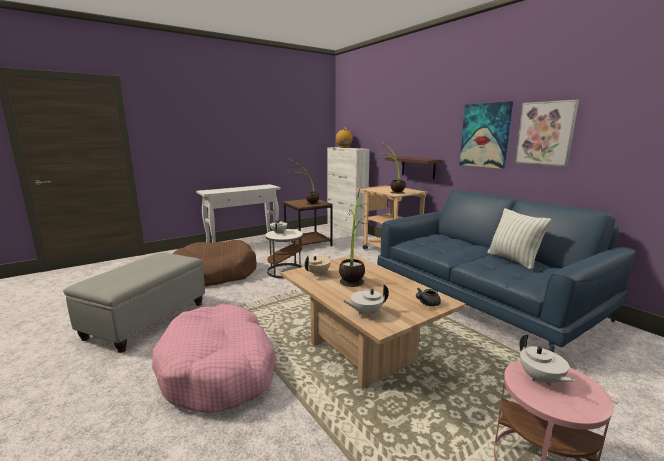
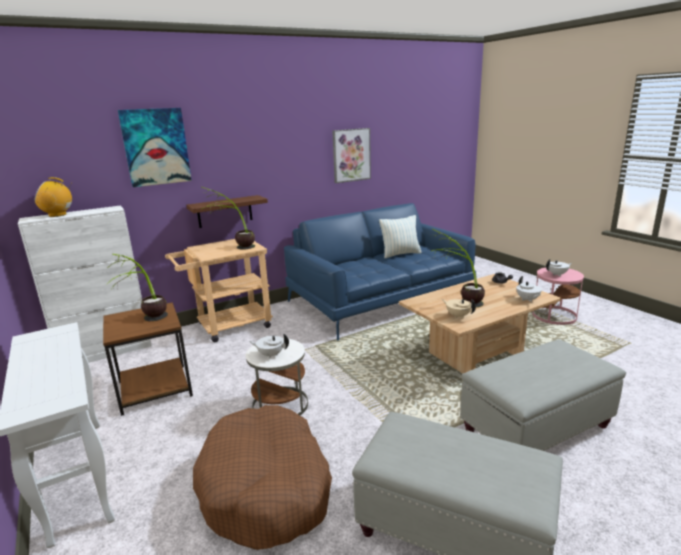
camera: 85 degrees left, 5 degrees up
(219, 369) = (535, 429): pink dog bed -> grey ottoman
(485, 135) = (302, 162): picture -> picture (156, 147)

